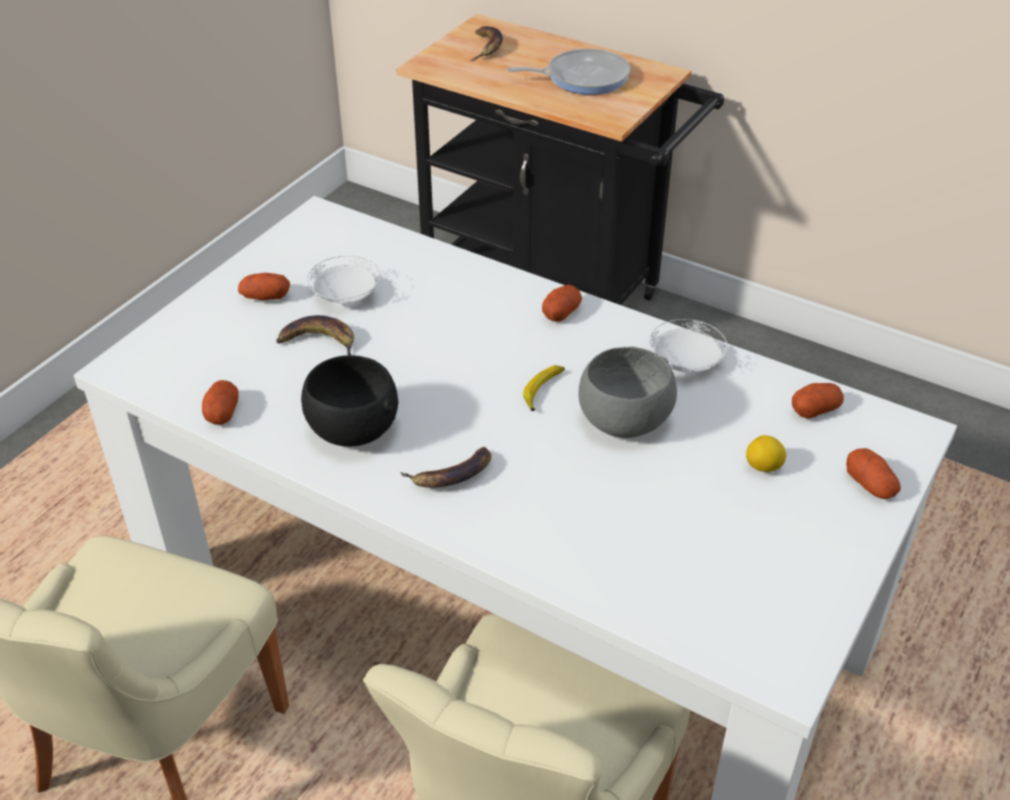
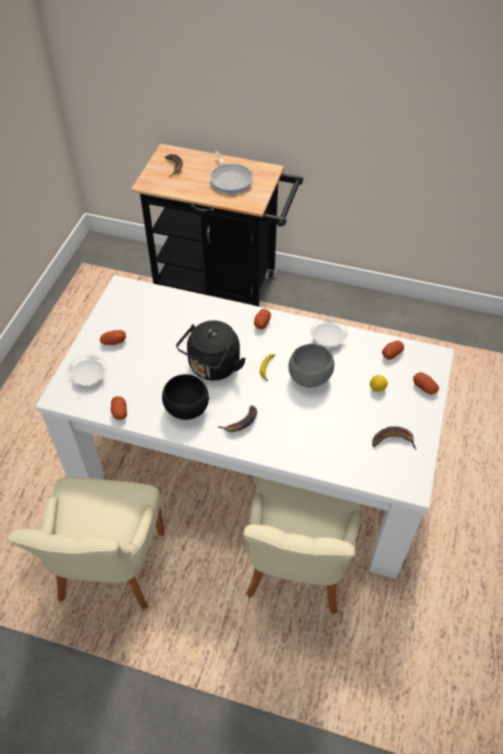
camera: 15 degrees left, 10 degrees up
(319, 342) = (151, 362): banana -> banana (393, 440)
(345, 296) = (154, 333): white plate -> white plate (89, 377)
(433, 370) = (212, 367): none -> black kettle
(582, 78) = (230, 179): frying pan -> frying pan turned 90 degrees clockwise

